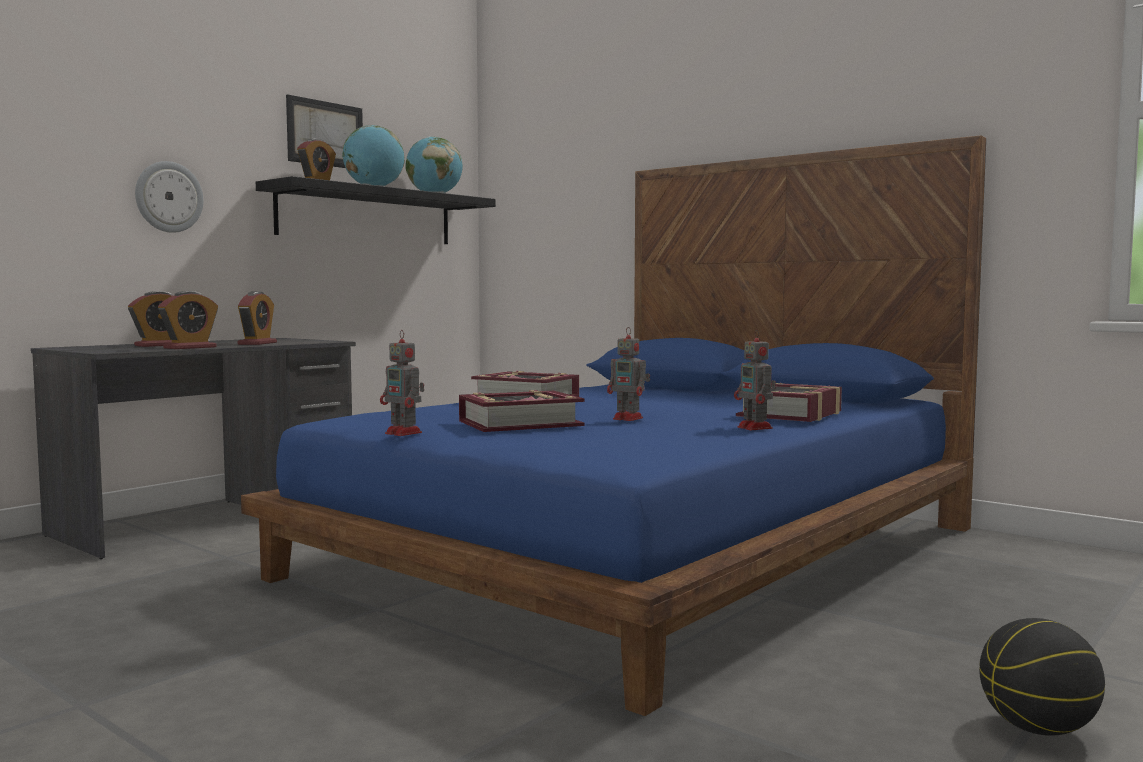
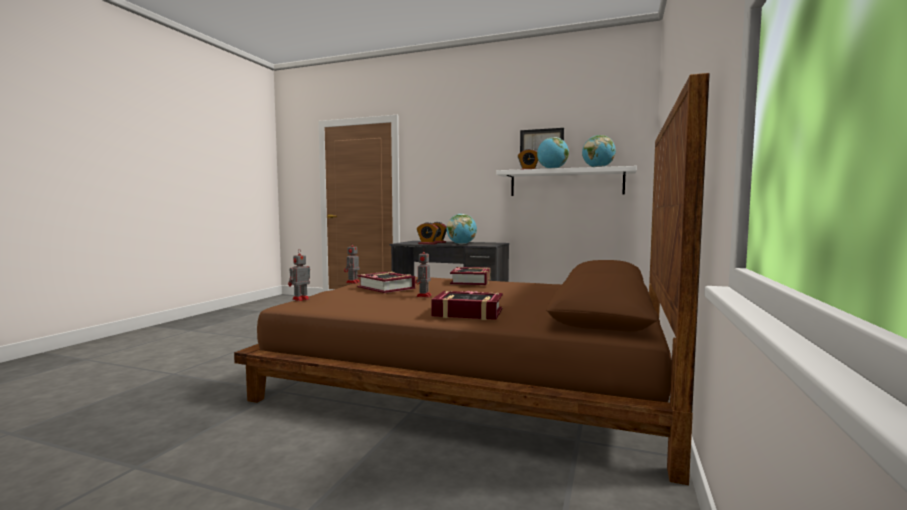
camera: 70 degrees right, 0 degrees up
(168, 197) = (465, 183): wall clock -> none
(257, 343) = (461, 244): alarm clock -> globe
(367, 216) = (566, 183): black shelf -> white shelf
(645, 552) = (473, 378): blue bed -> brown bed
(756, 428) = (404, 311): toy robot -> toy robot (300, 299)
(1038, 729) = (211, 490): basketball -> none

